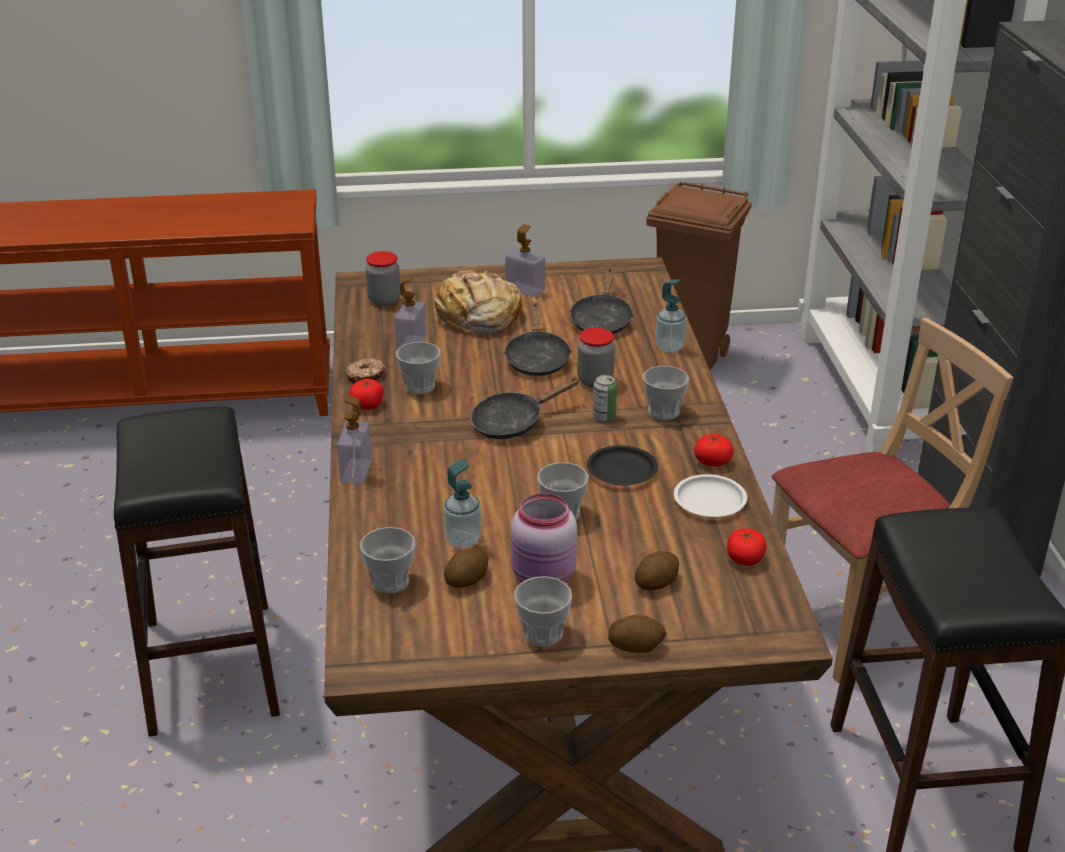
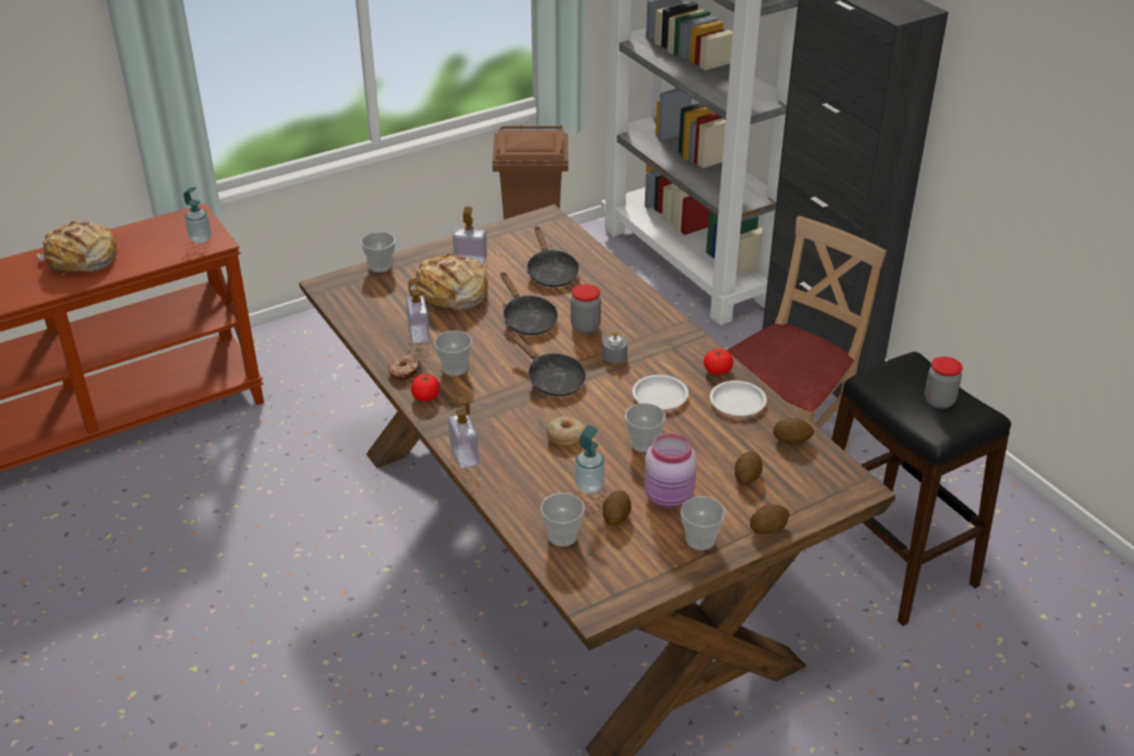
camera: 25 degrees left, 5 degrees up
(162, 213) = (82, 260): none -> bread
(210, 666) = (320, 650): black stool -> none
(384, 300) = (363, 298): jar -> jar (939, 401)
(481, 482) = (565, 435): none -> donut
(513, 423) = (551, 379): black frying pan -> black frying pan turned 75 degrees counterclockwise
(604, 416) = (614, 355): can -> grey candle
(621, 470) = (659, 396): black plate -> white plate
(663, 412) = (654, 339): cup -> cup (380, 266)
(669, 347) = (619, 283): soap dispenser -> soap dispenser (200, 239)
(745, 559) = (792, 439): tomato -> potato

